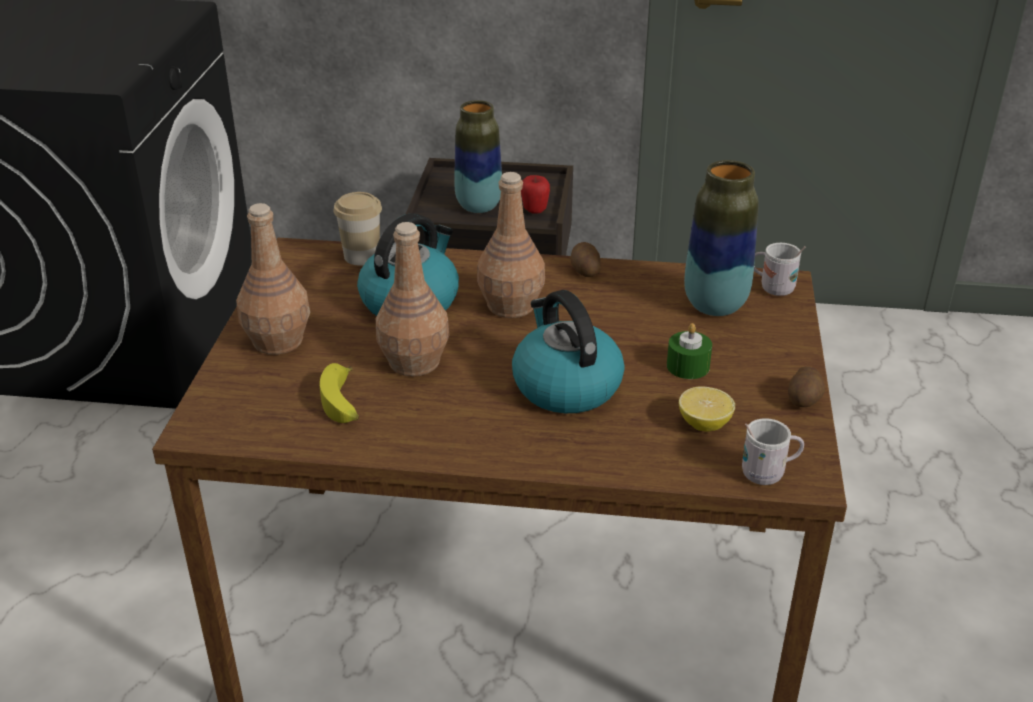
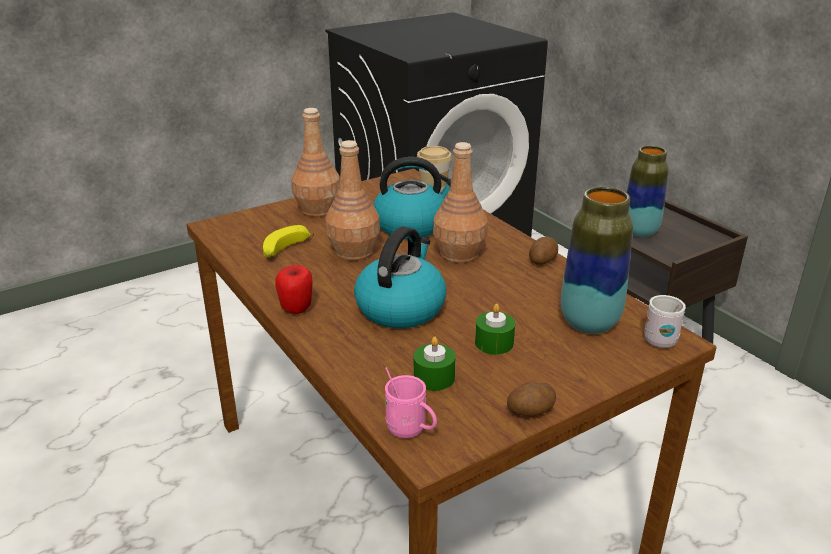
camera: 50 degrees right, 5 degrees down
(535, 210) = (675, 250): apple -> apple (296, 309)
(704, 424) = (434, 377): lemon -> green candle
(768, 474) = (411, 431): white mug -> pink mug

